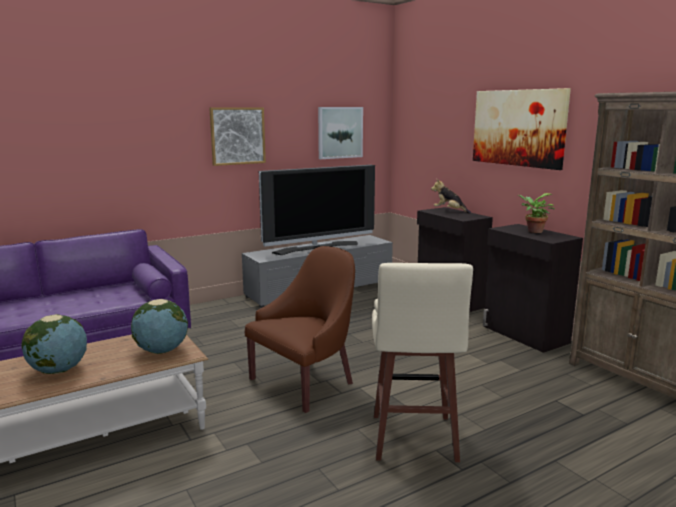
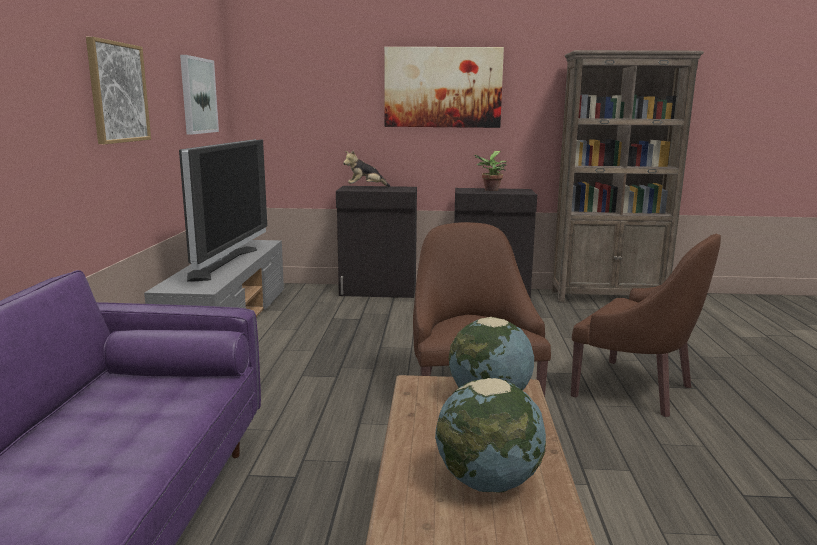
camera: 55 degrees left, 0 degrees up
(413, 439) = (636, 389): beige stool -> brown armchair

